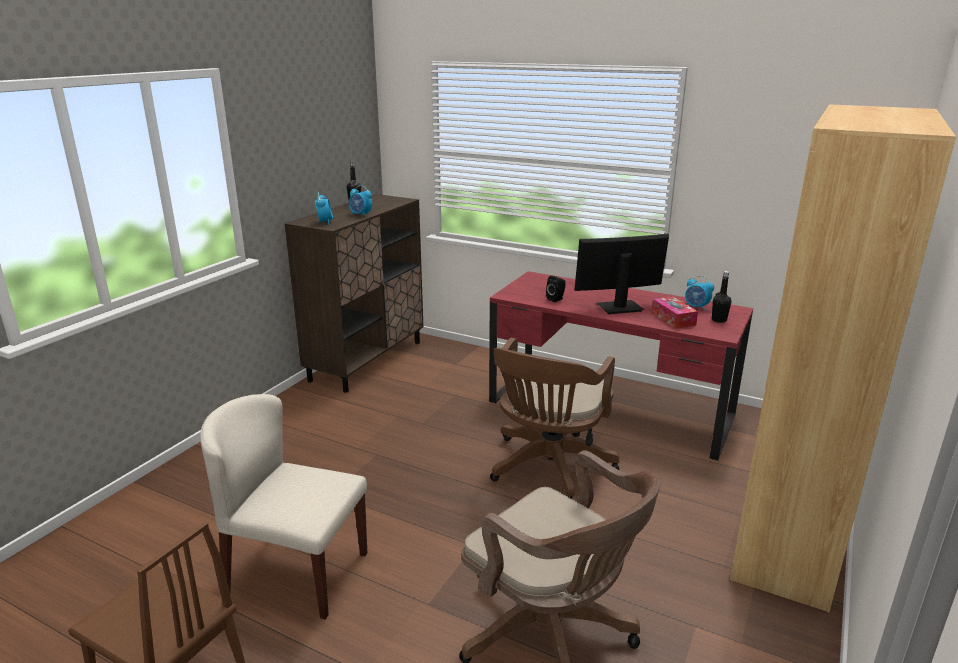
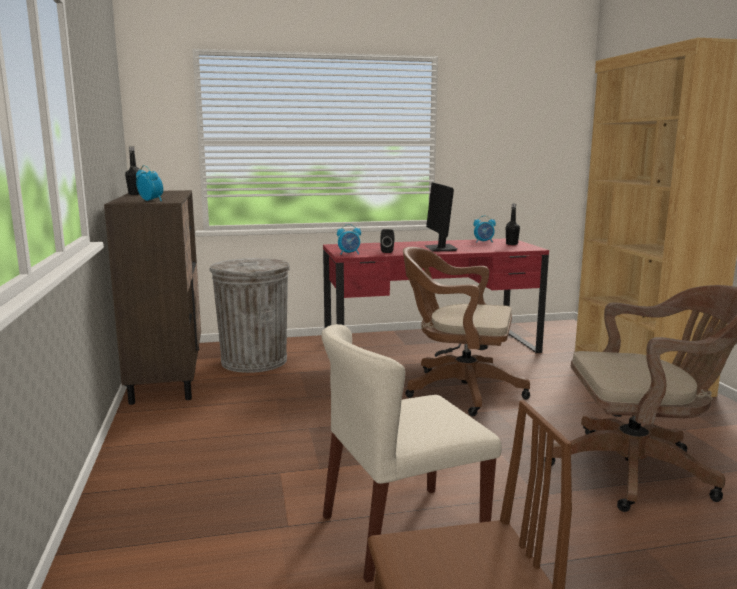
camera: 40 degrees left, 10 degrees down
(361, 215) = (171, 197): alarm clock -> alarm clock (349, 253)
(439, 369) = (254, 361): none -> grey trash can
(548, 469) = (458, 390): brown office chair -> brown office chair turned 120 degrees clockwise
(619, 307) = (440, 248): monitor -> monitor turned 45 degrees counterclockwise
(673, 319) = (486, 247): tissue box -> none

